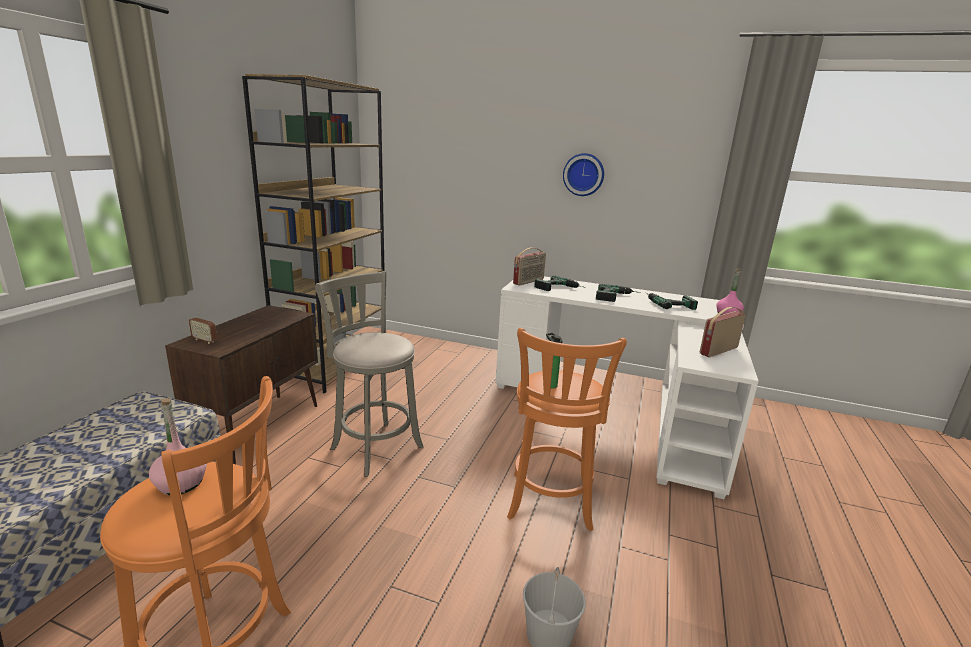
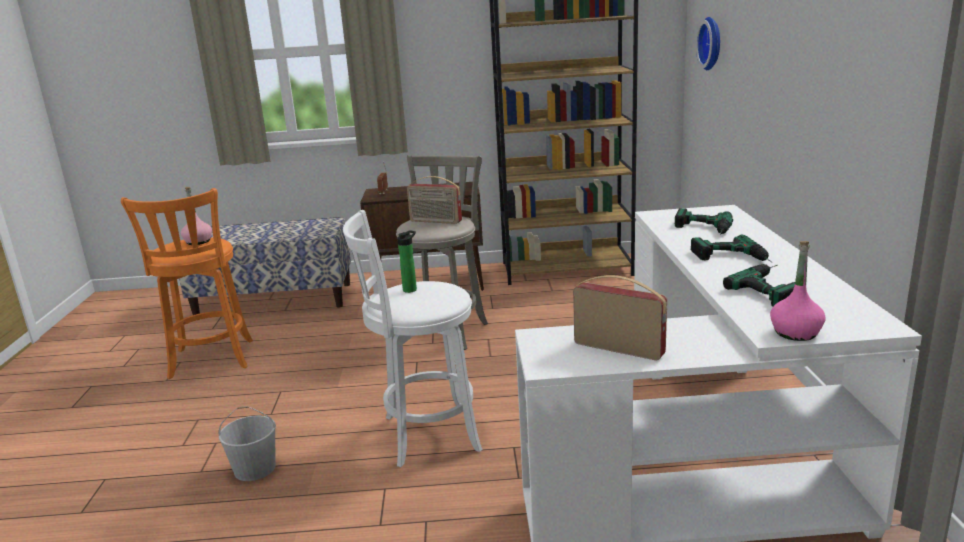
camera: 70 degrees right, 0 degrees up
(529, 281) = (698, 214): radio -> radio (435, 221)
(550, 504) = (425, 434): orange stool -> white stool
(583, 174) = (823, 49): wall clock -> wall clock (712, 43)

